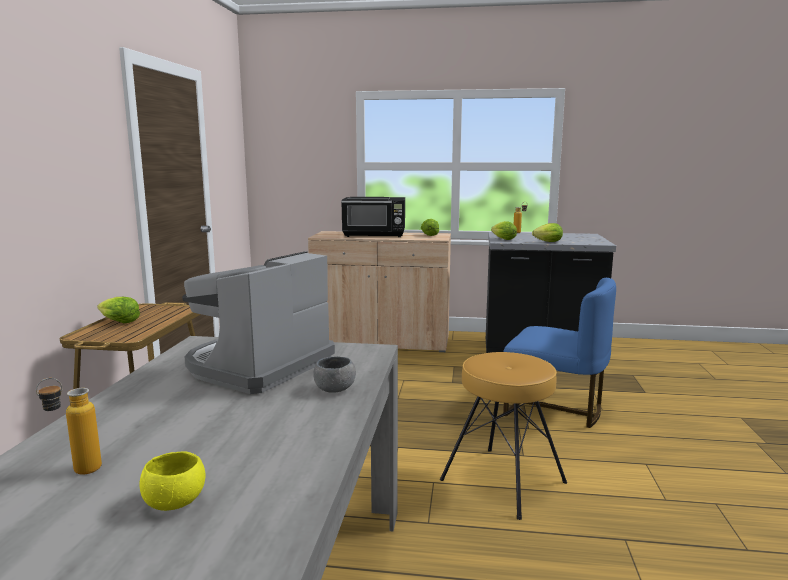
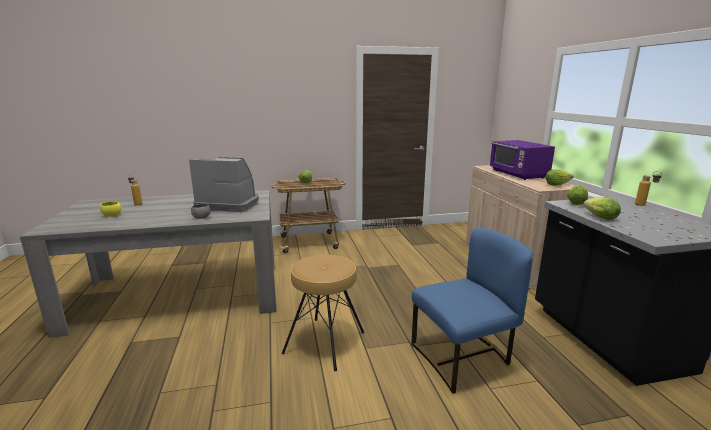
camera: 70 degrees right, 5 degrees up
(375, 235) = (518, 174): black microwave -> purple microwave
(554, 409) = (463, 358): blue chair -> blue chair turned 120 degrees counterclockwise

